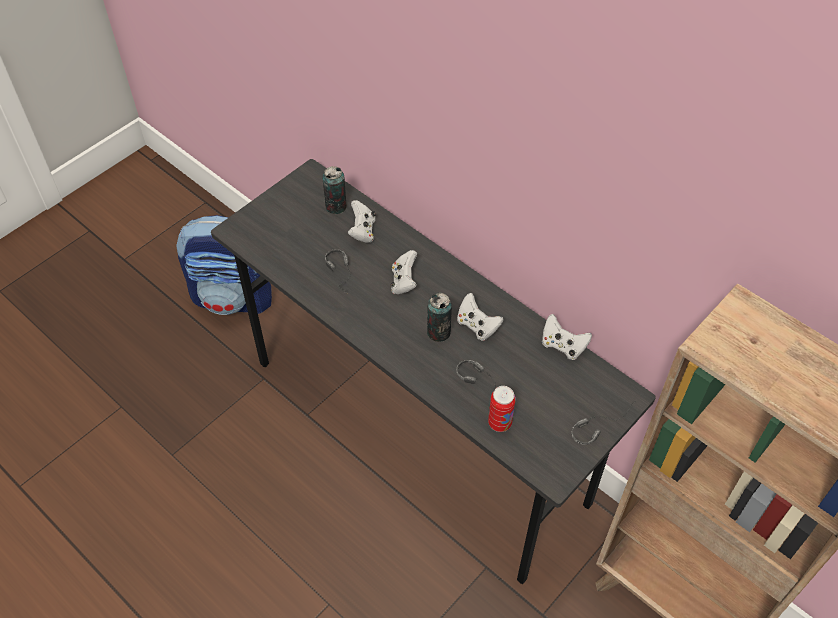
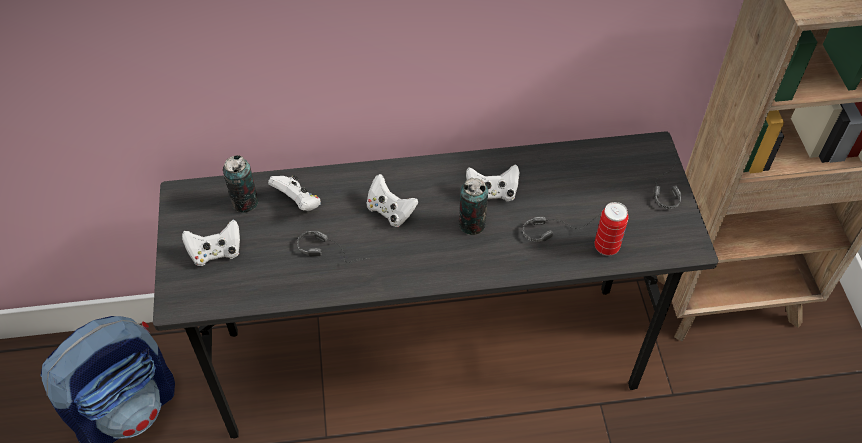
camera: 50 degrees left, 0 degrees up
(563, 346) = (567, 152): white game controller -> white game controller (216, 252)

